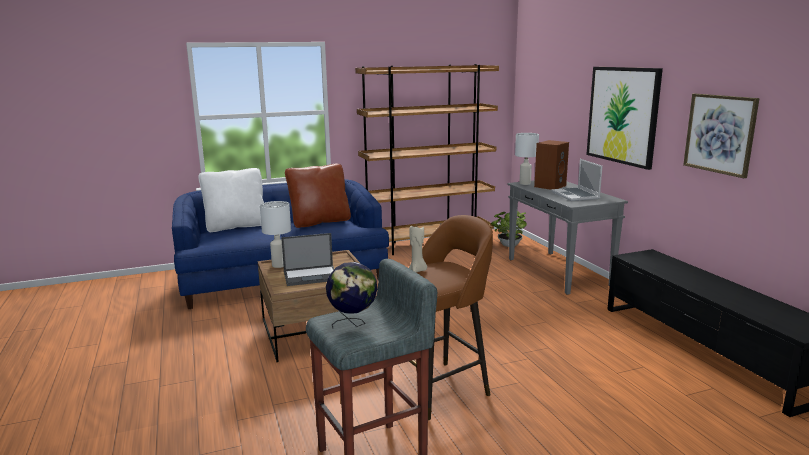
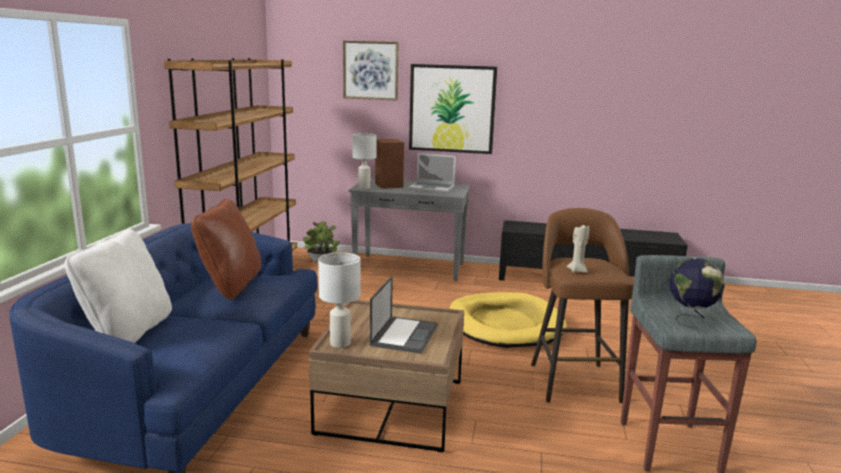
camera: 60 degrees left, 0 degrees up
(508, 335) = (504, 324): none -> yellow dog bed
(720, 134) = (561, 118): picture -> picture (370, 70)

